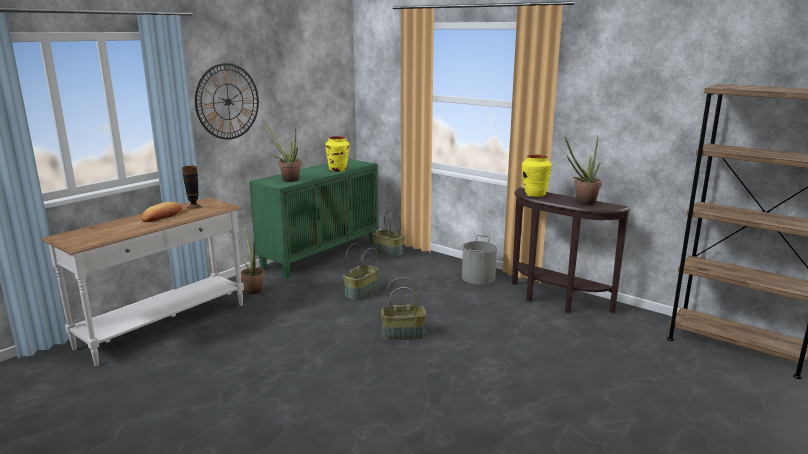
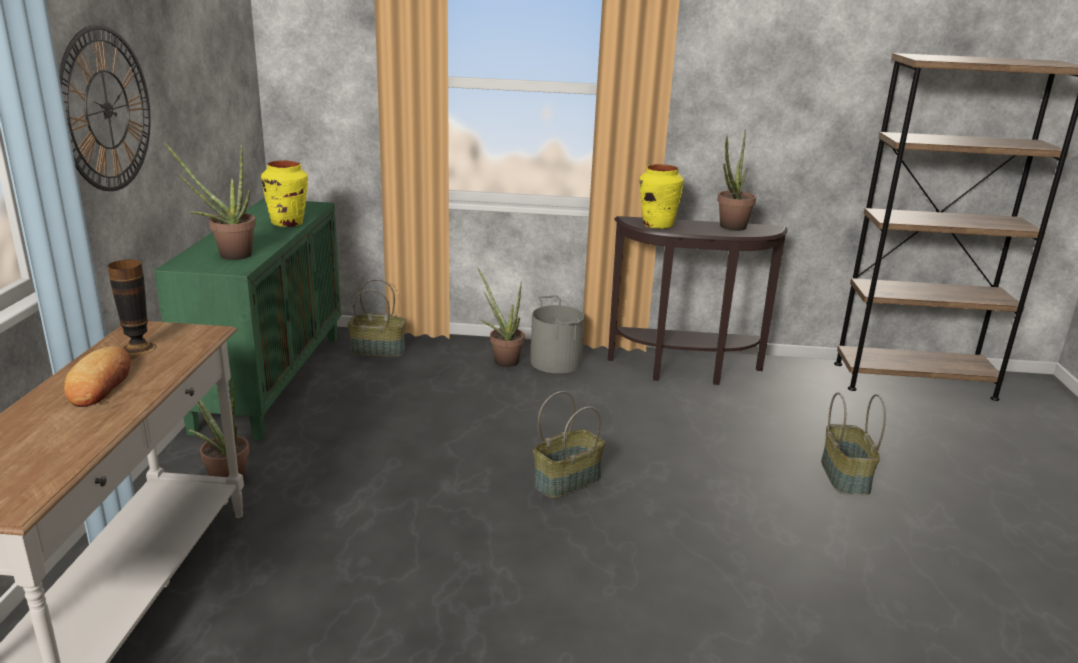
camera: 35 degrees left, 5 degrees up
(361, 292) = (422, 430): basket -> basket (846, 476)
(448, 270) = (502, 360): none -> potted plant

